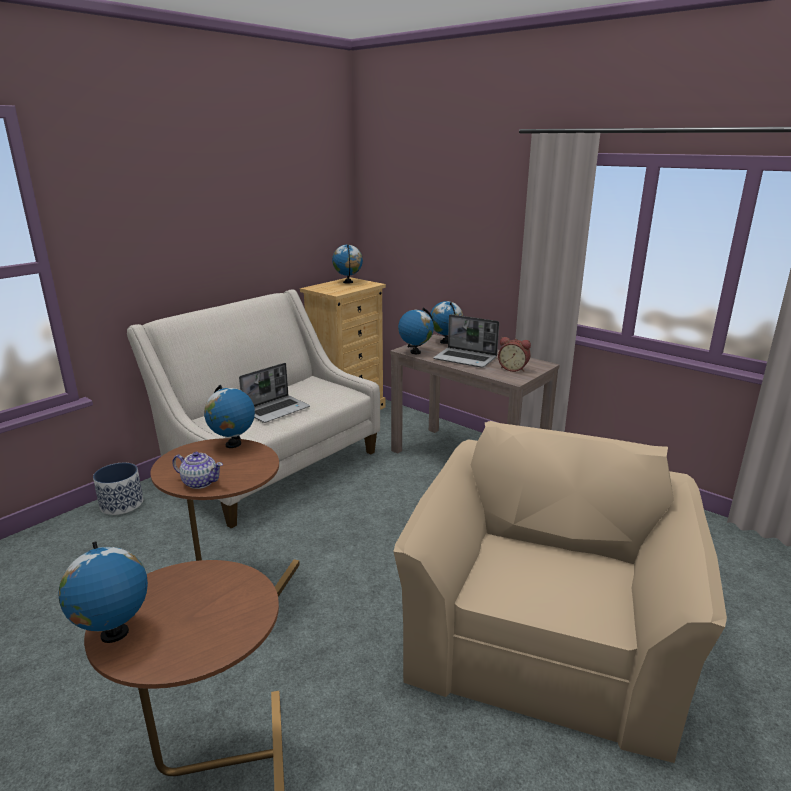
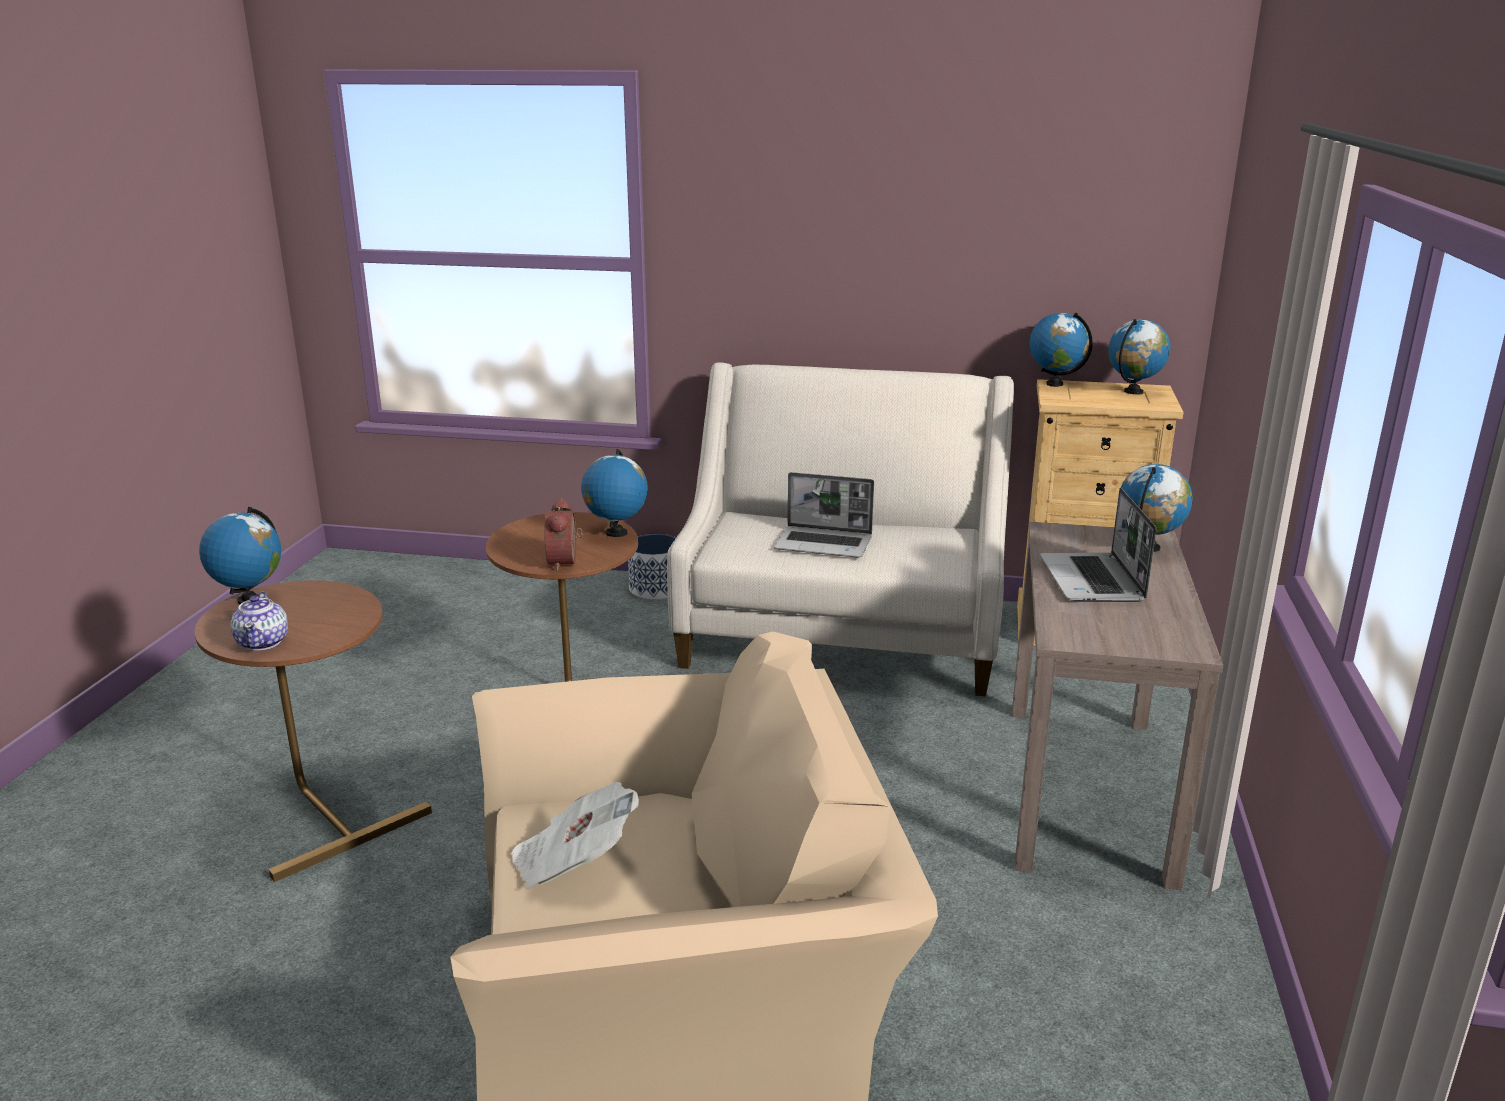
camera: 60 degrees right, 0 degrees up
(200, 482) = (516, 547): teapot -> teapot (263, 642)
(415, 352) = (1053, 539): globe -> globe (1054, 384)
(513, 368) = (1117, 627): alarm clock -> alarm clock (566, 562)
(541, 588) = (573, 862): none -> newspaper

